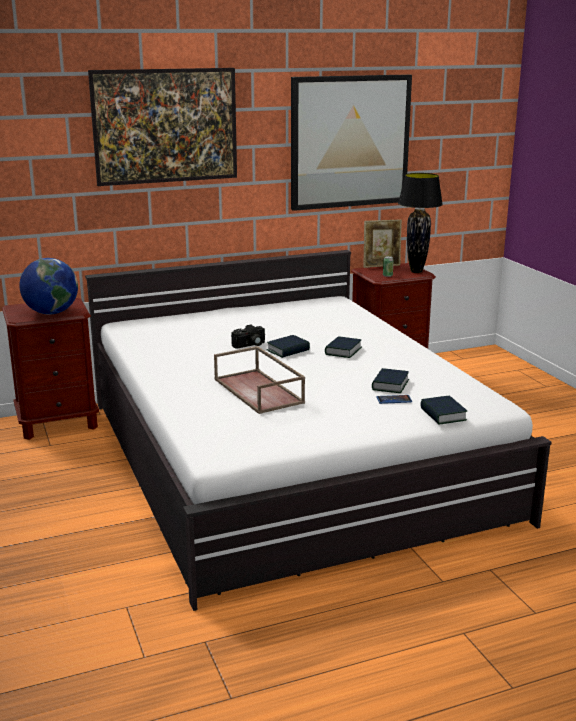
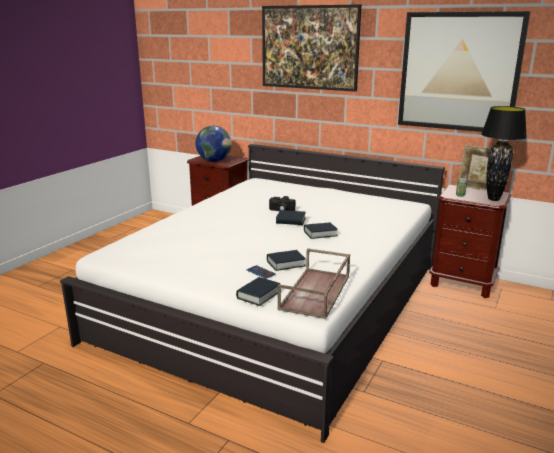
camera: 50 degrees right, 0 degrees up
(259, 391) = (209, 234): brown tray -> brown tray (316, 293)

